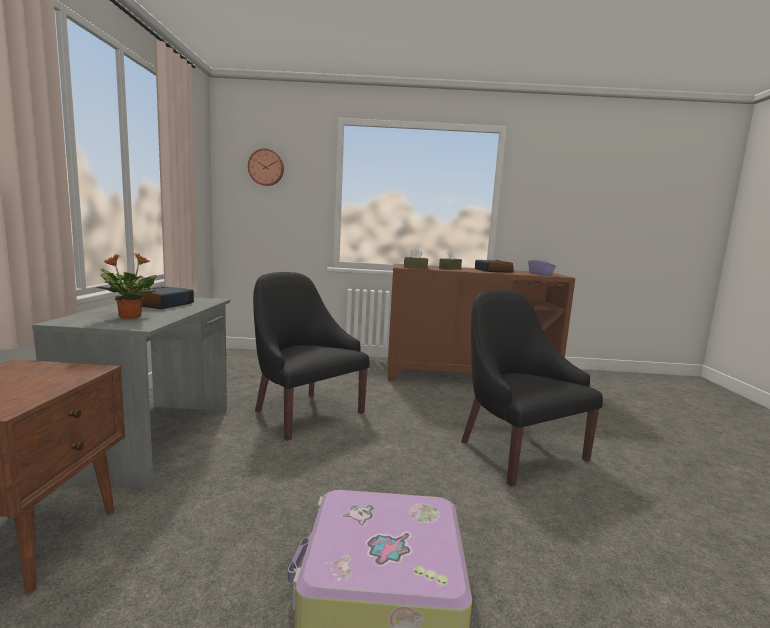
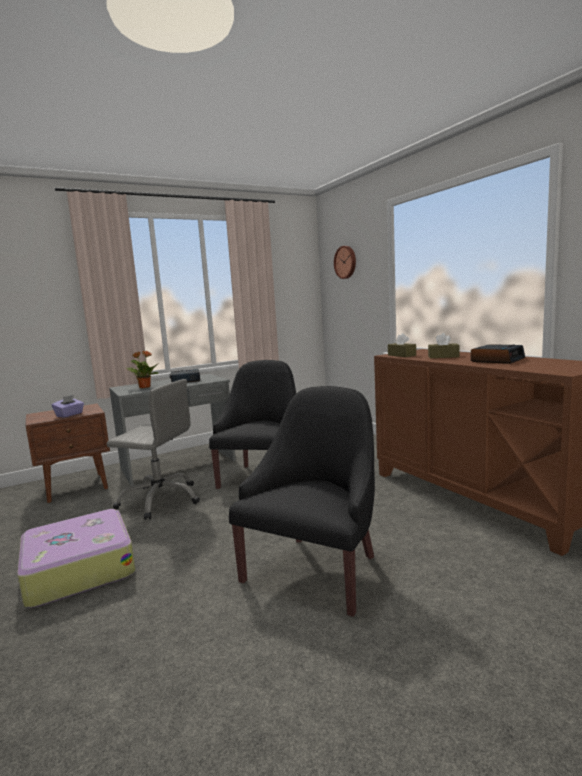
camera: 60 degrees right, 0 degrees up
(254, 479) = (160, 500): none -> grey office chair
(540, 274) = (550, 367): purple tissue box -> purple tissue box (69, 415)

